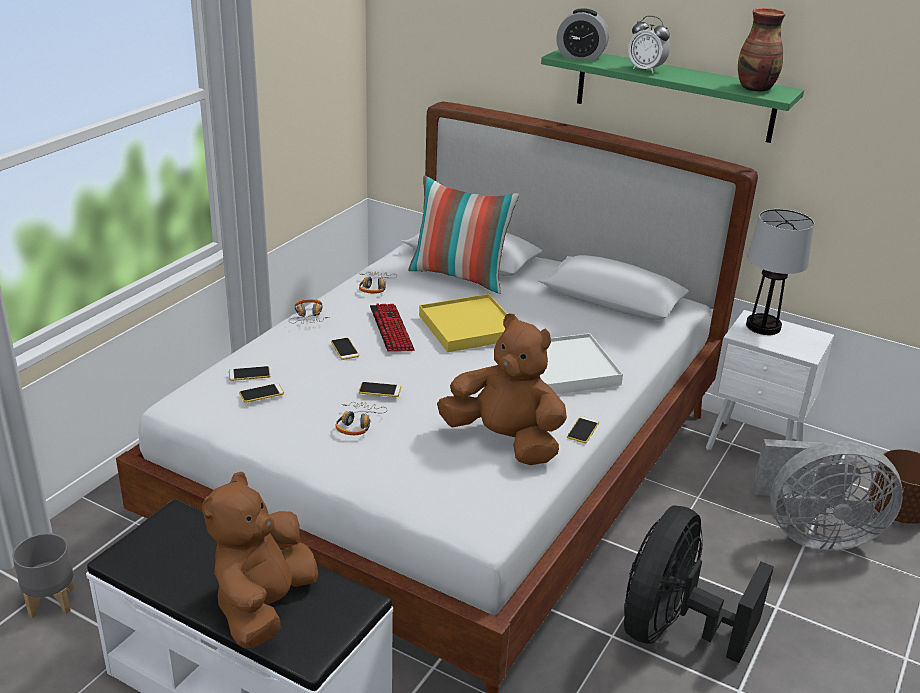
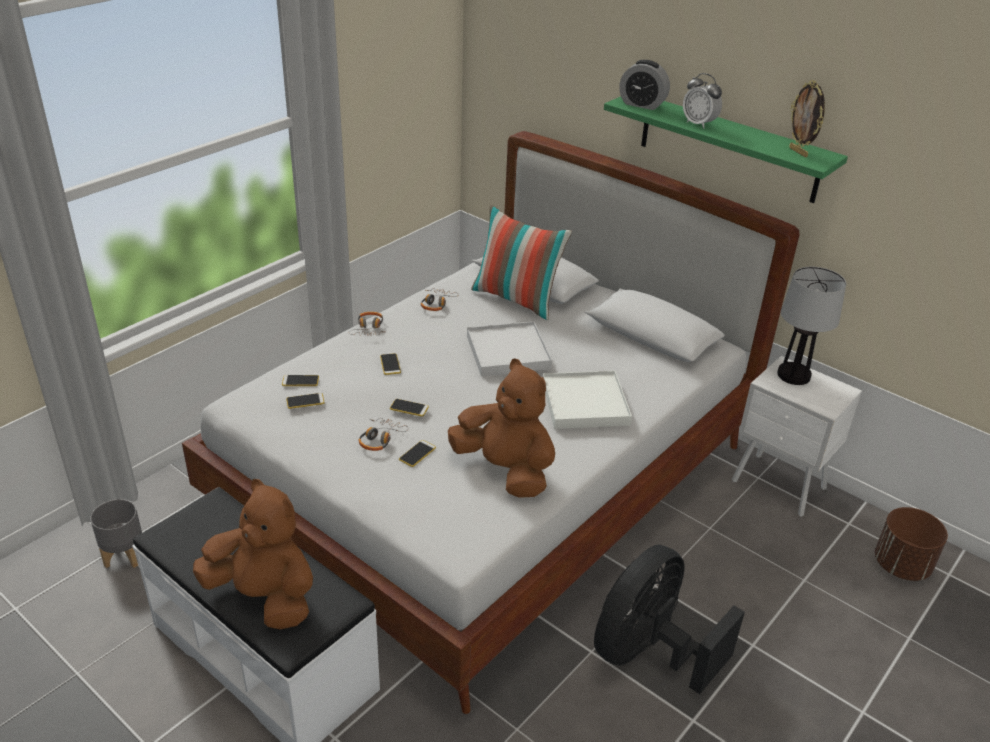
camera: 10 degrees right, 5 degrees up
(263, 606) = (264, 596): brown plush toy -> brown plush toy turned 90 degrees clockwise
(391, 329) = (437, 348): keyboard -> none
(469, 327) = (508, 352): yellow tray -> white tray
(583, 430) = (580, 467): phone -> phone (417, 454)
(756, 88) = (799, 152): vase -> picture frame
(813, 533) = (810, 577): grey fan -> none

